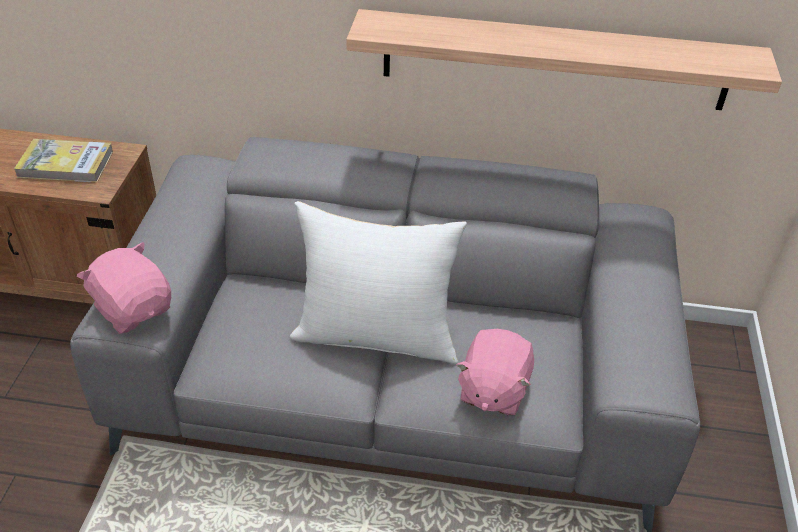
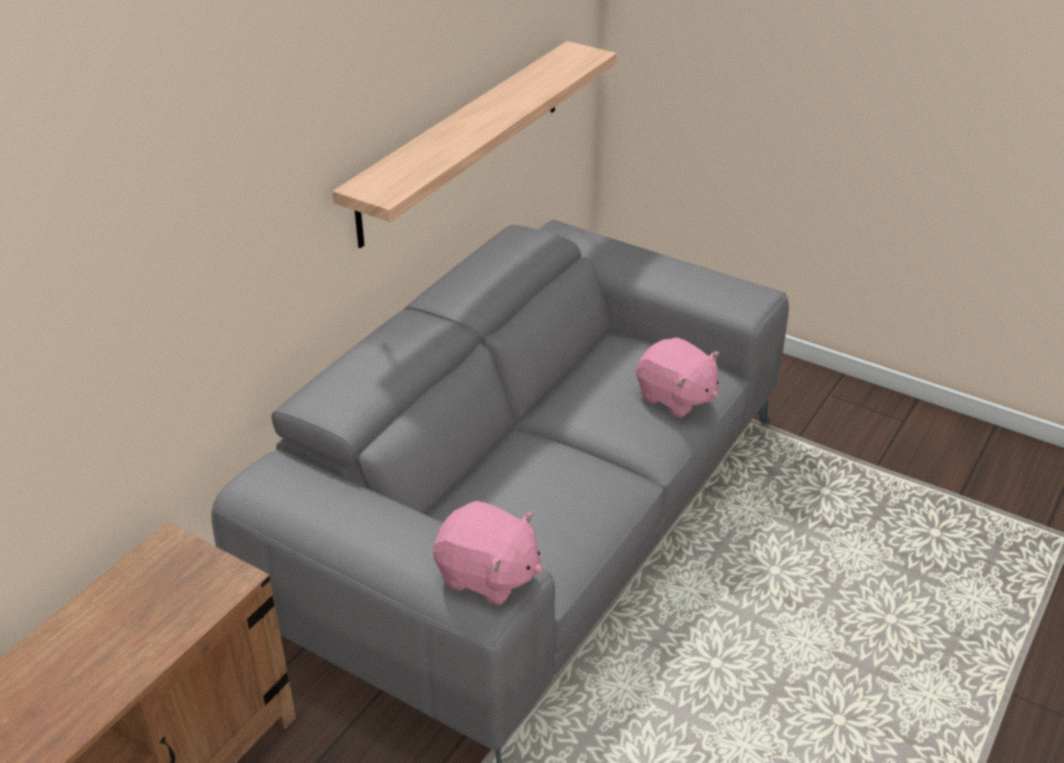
camera: 65 degrees left, 5 degrees down
(66, 164) = (148, 604): book -> none
(134, 309) = (487, 576): pink plush toy -> pink plush toy turned 135 degrees counterclockwise
(376, 334) = (572, 445): white pillow -> none

